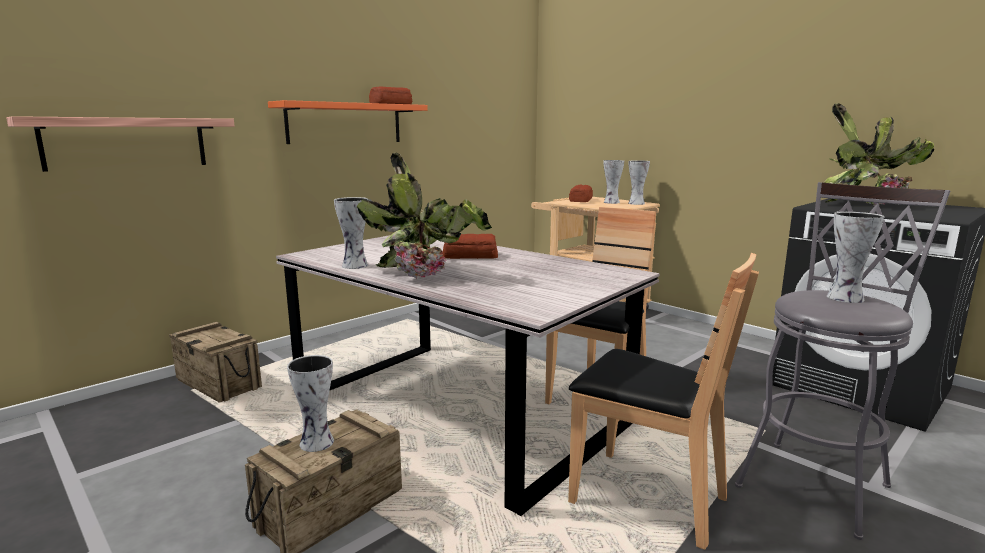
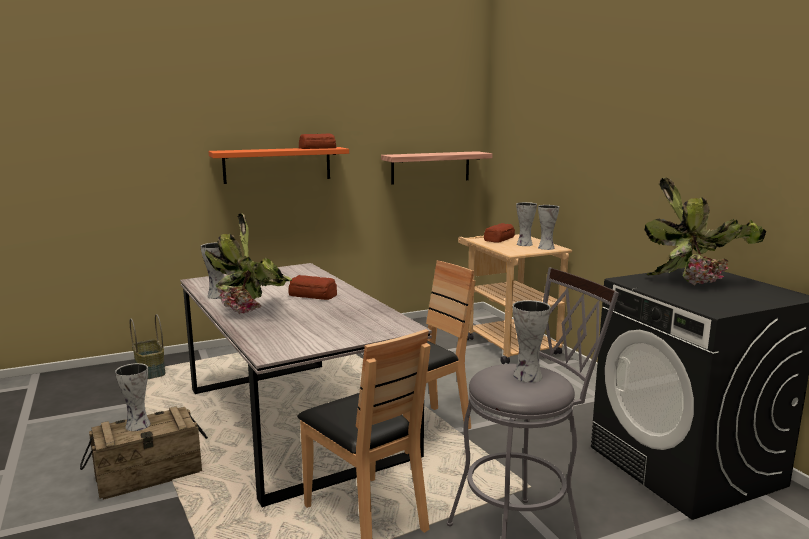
camera: 20 degrees right, 0 degrees up
(126, 143) = (99, 187): shelf -> shelf (430, 167)
(219, 383) = (151, 371): crate -> basket

